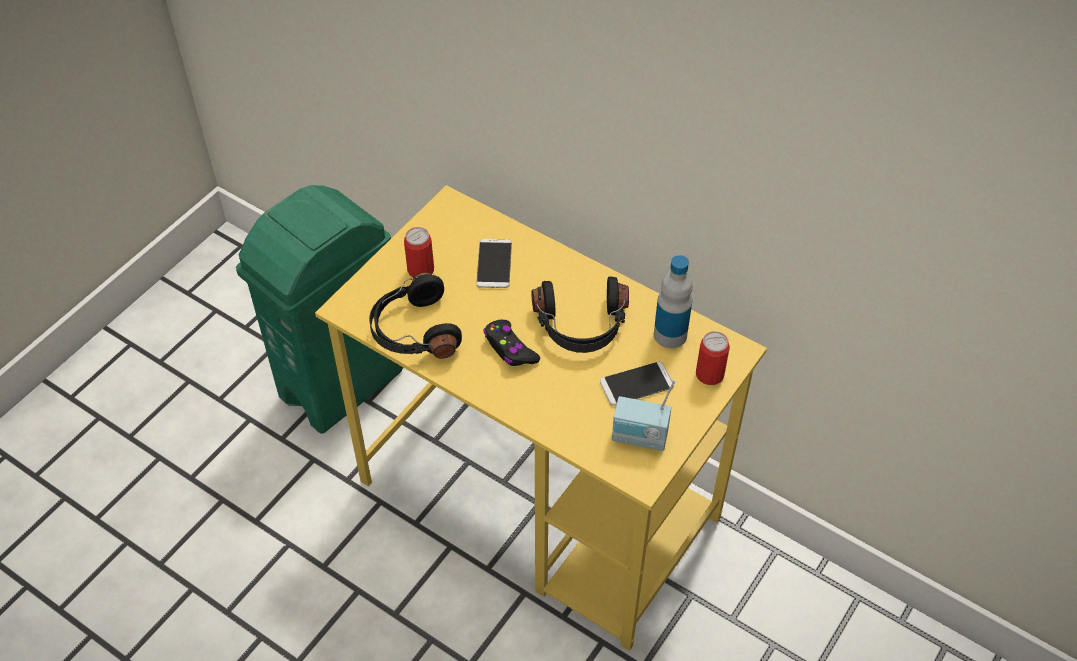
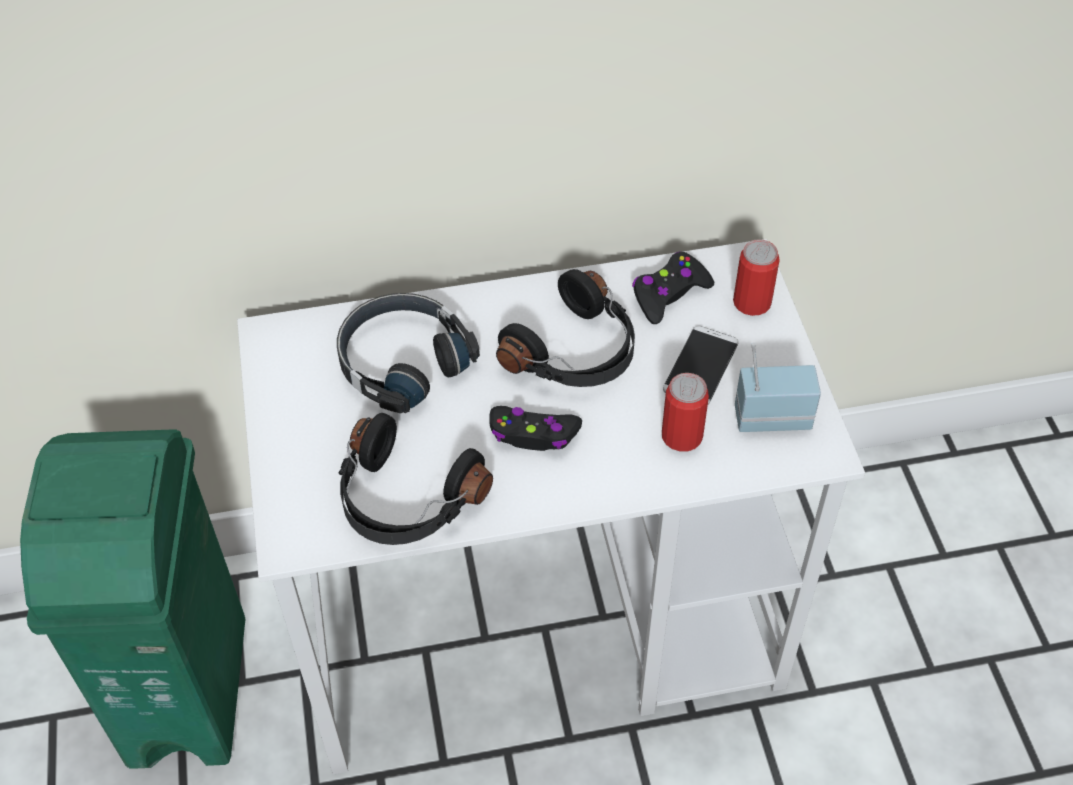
camera: 45 degrees left, 0 degrees up
(421, 270) = (327, 430): can -> can (682, 436)
(494, 264) = (402, 361): phone -> black headphones
(541, 501) = (544, 623): yellow desk -> white desk
(639, 438) = (771, 416): radio -> radio turned 150 degrees counterclockwise
(670, 335) = (669, 294): bottle -> black game controller

